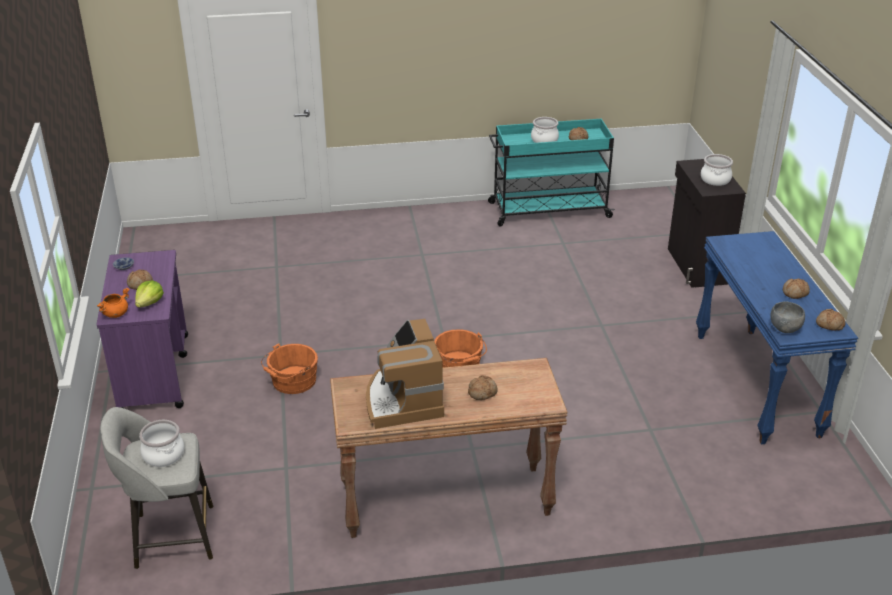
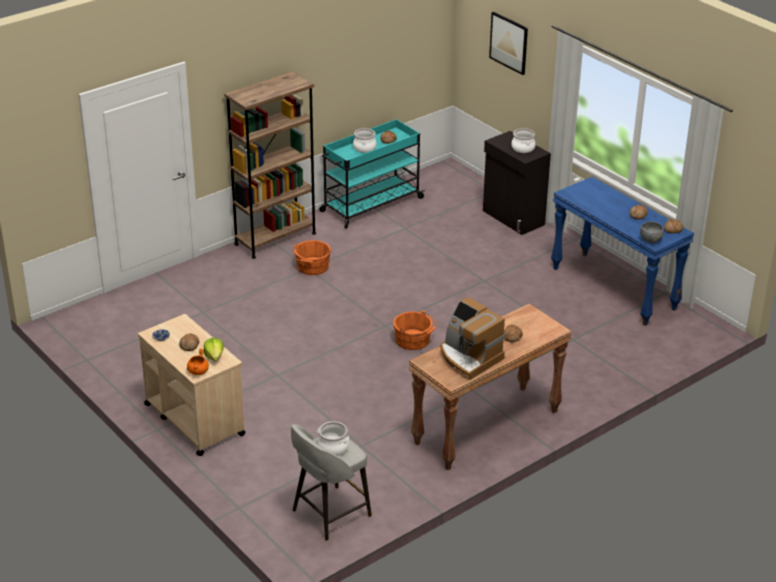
camera: 30 degrees left, 0 degrees up
(154, 372) = (194, 419): purple cart -> beige cart
(292, 382) = (306, 390): orange bucket -> orange bucket (312, 267)
(418, 216) = (275, 239): none -> brown bookcase
(740, 46) = (509, 42): none -> picture

